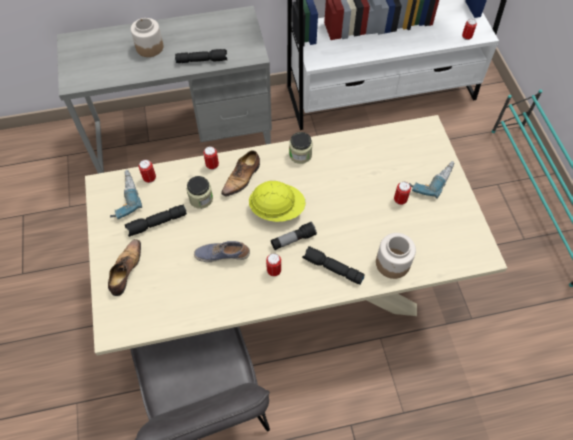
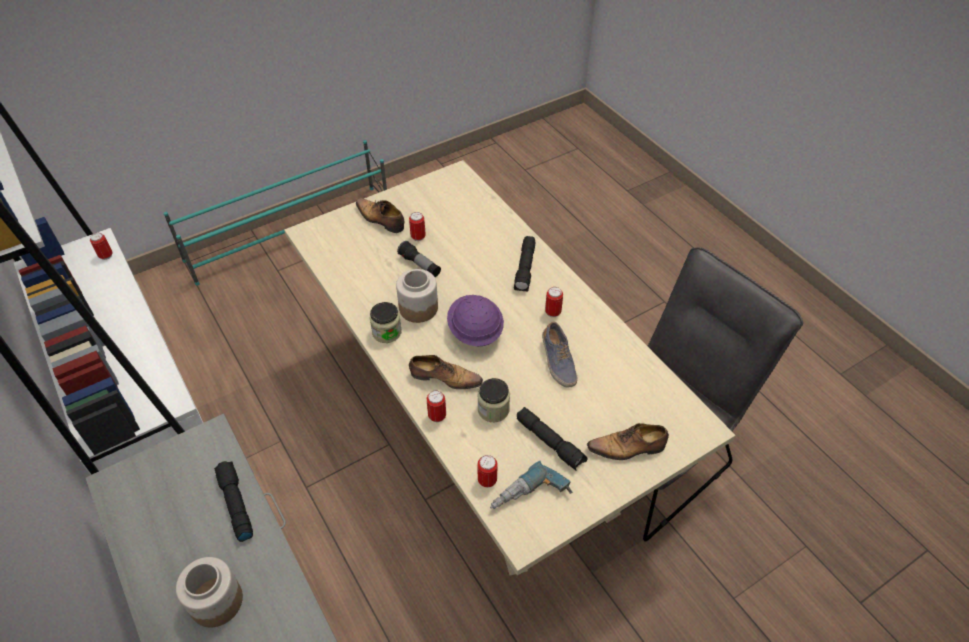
camera: 110 degrees left, 10 degrees down
(277, 209) = (475, 331): yellow hard hat -> purple hard hat
(293, 240) = (507, 307): flashlight -> flashlight (420, 265)
(393, 263) = (496, 228): jar -> jar (418, 308)
(431, 179) = (380, 219): power drill -> shoe

